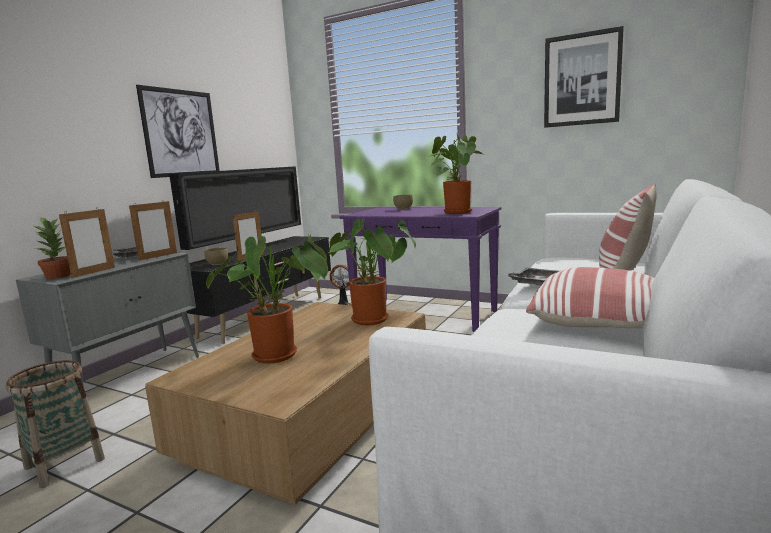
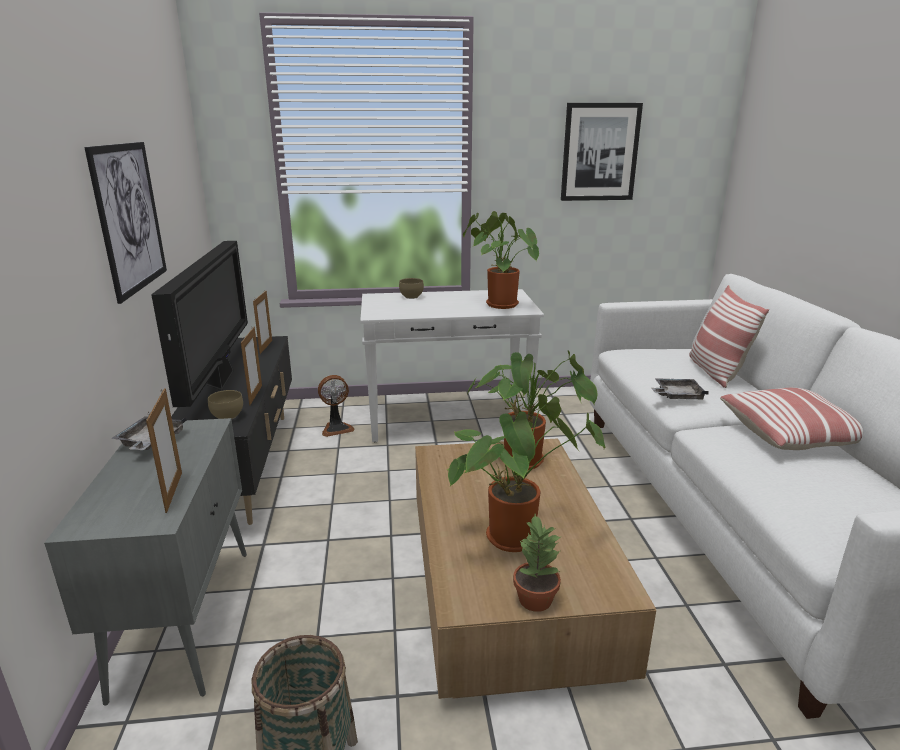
camera: 35 degrees left, 10 degrees up
(59, 276) = (124, 514): potted plant -> potted plant (534, 599)
(158, 256) = (197, 434): picture frame -> picture frame (266, 347)
(426, 315) = (449, 420): purple console table -> white console table

